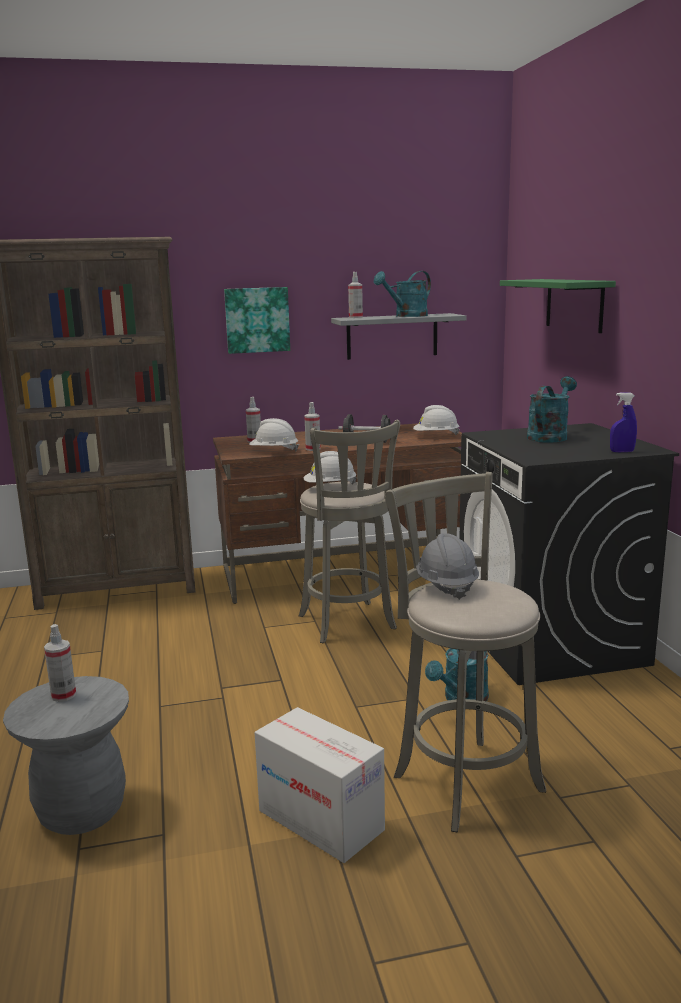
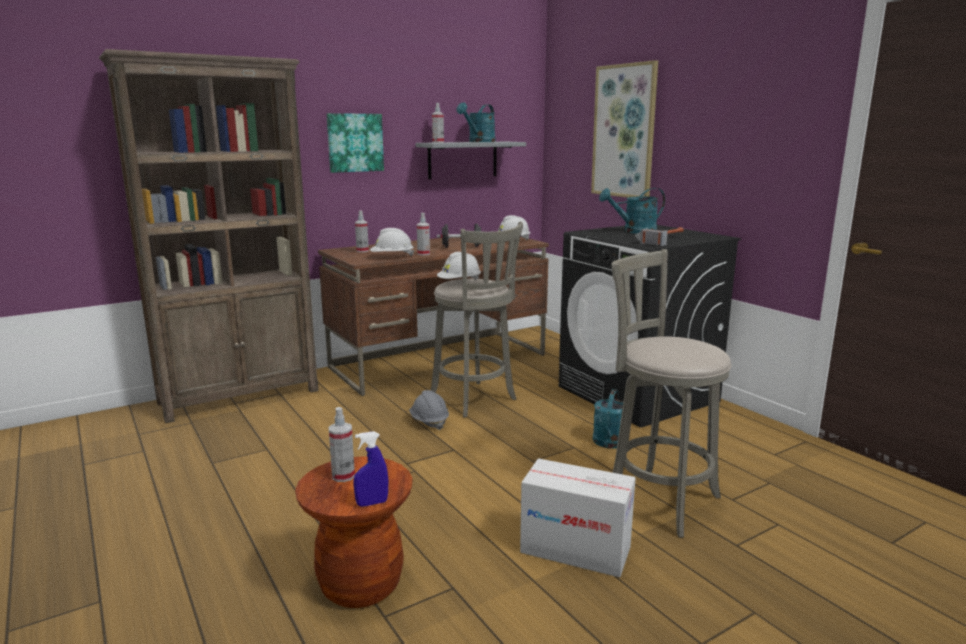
camera: 20 degrees left, 0 degrees up
(81, 811) = (361, 585): grey stool -> brown stool
(446, 586) = (648, 342): grey hard hat -> grey hard hat (429, 422)
(549, 436) = (634, 231): turquoise watering can -> turquoise watering can turned 120 degrees counterclockwise
(563, 451) = (662, 240): none -> hammer
(574, 304) = (624, 131): green shelf -> picture
(622, 451) = (702, 238): blue spray bottle -> blue spray bottle (372, 503)

